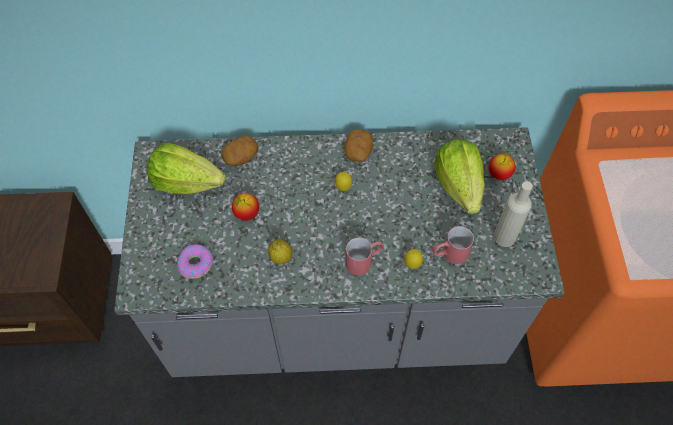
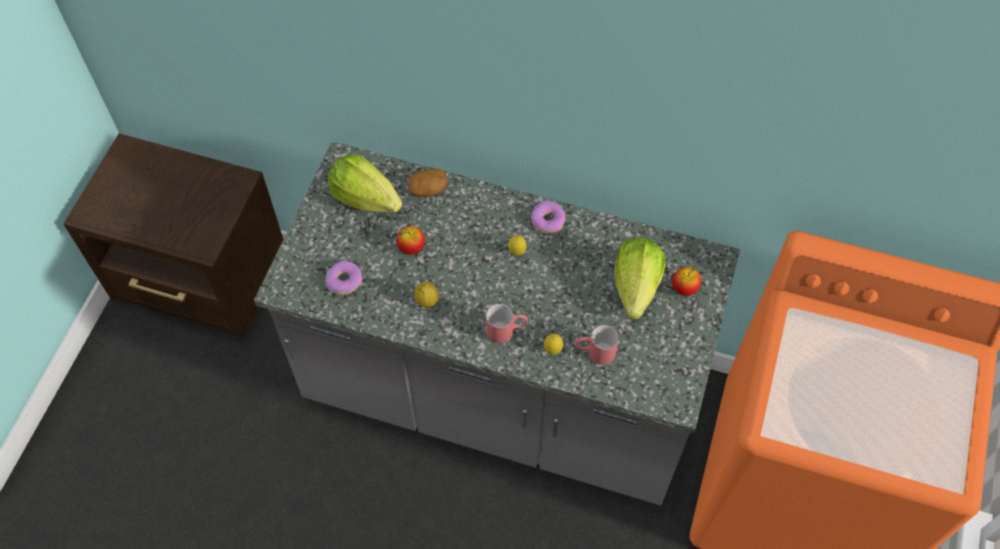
camera: 20 degrees right, 0 degrees up
(358, 152) = (548, 220): potato -> donut
(504, 237) = (659, 353): beige bottle -> none

